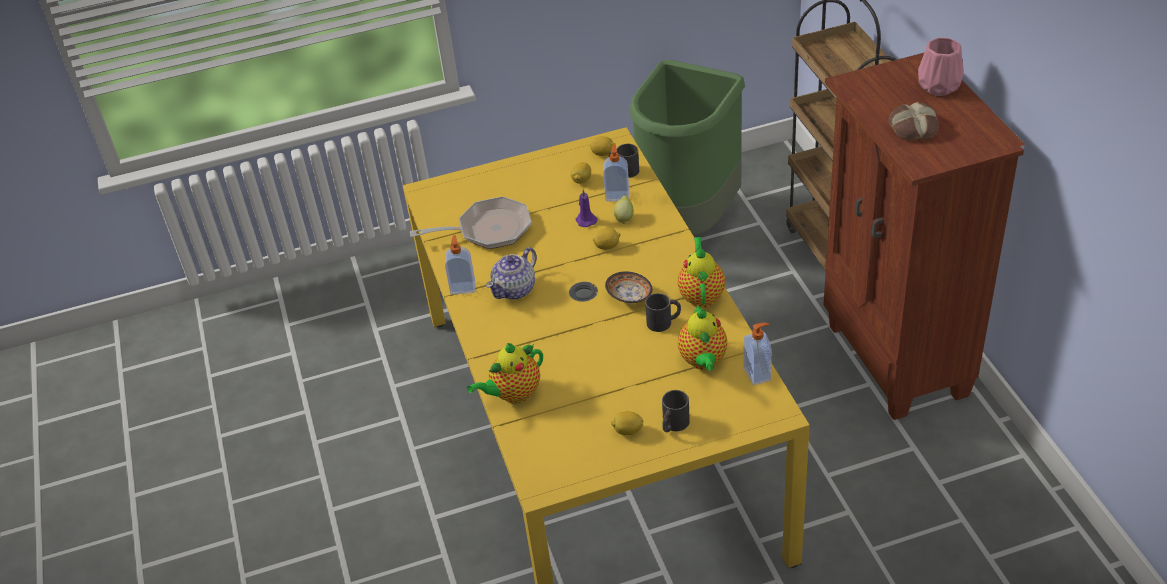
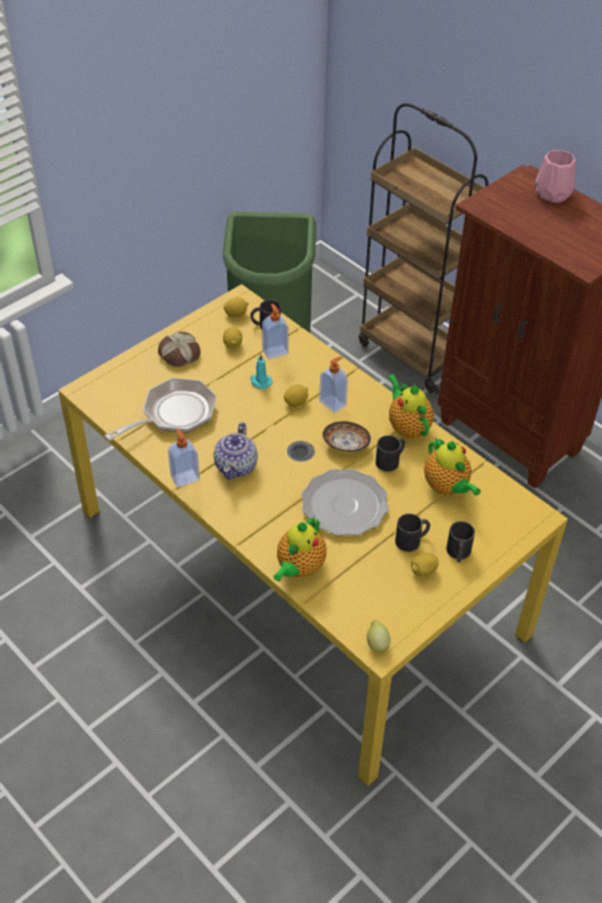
camera: 30 degrees left, 5 degrees up
(585, 220) = (260, 382): purple candle -> turquoise candle
(592, 350) = (344, 505): none -> plate
(624, 218) = (294, 371): lemon -> lemon (377, 643)
(636, 399) = (412, 540): none -> black mug
(758, 374) = (499, 485): soap dispenser -> soap dispenser (333, 403)
(912, 127) = (557, 235): bread -> bread (179, 354)

